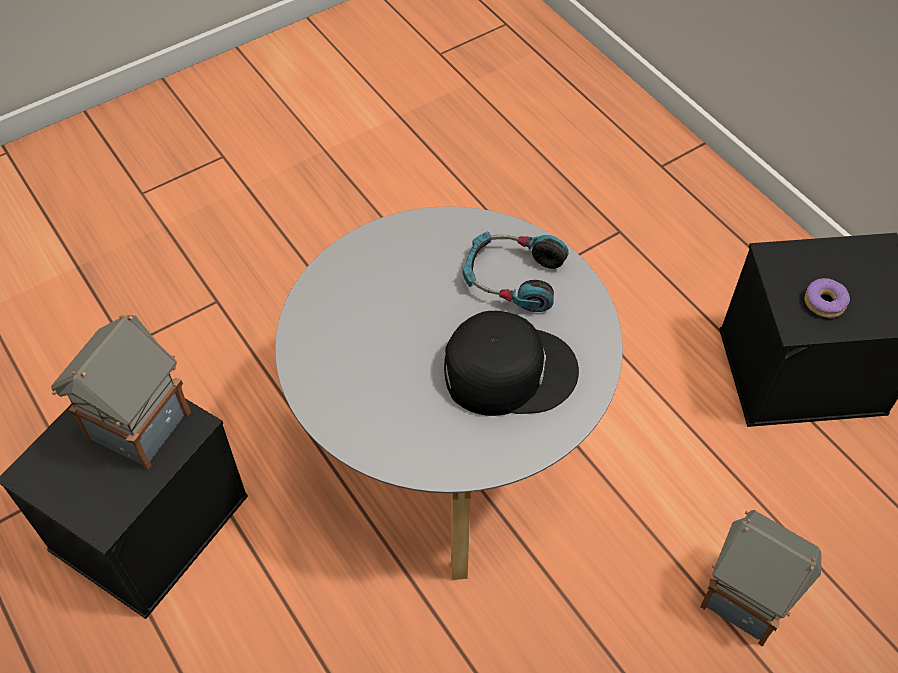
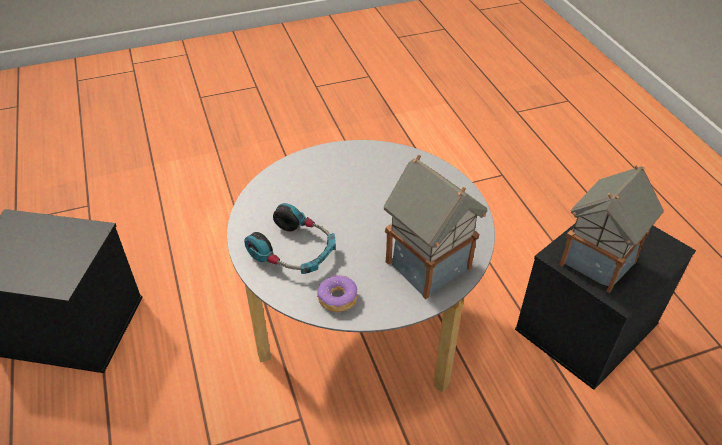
camera: 165 degrees left, 10 degrees down
(508, 370) = (327, 192): black cap -> none
(744, 598) = (217, 212): toy house -> toy house (430, 266)
(824, 303) = (58, 243): donut -> donut (337, 298)

